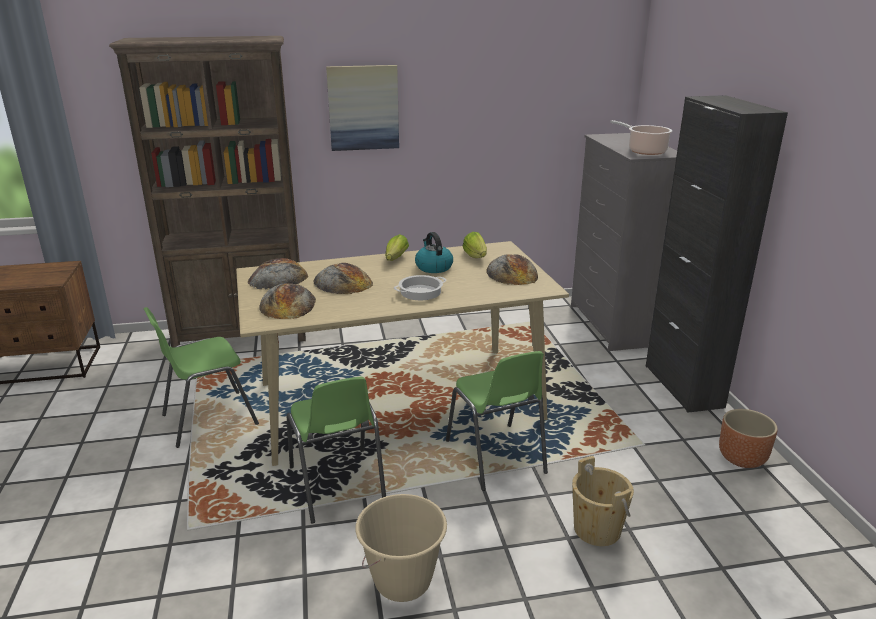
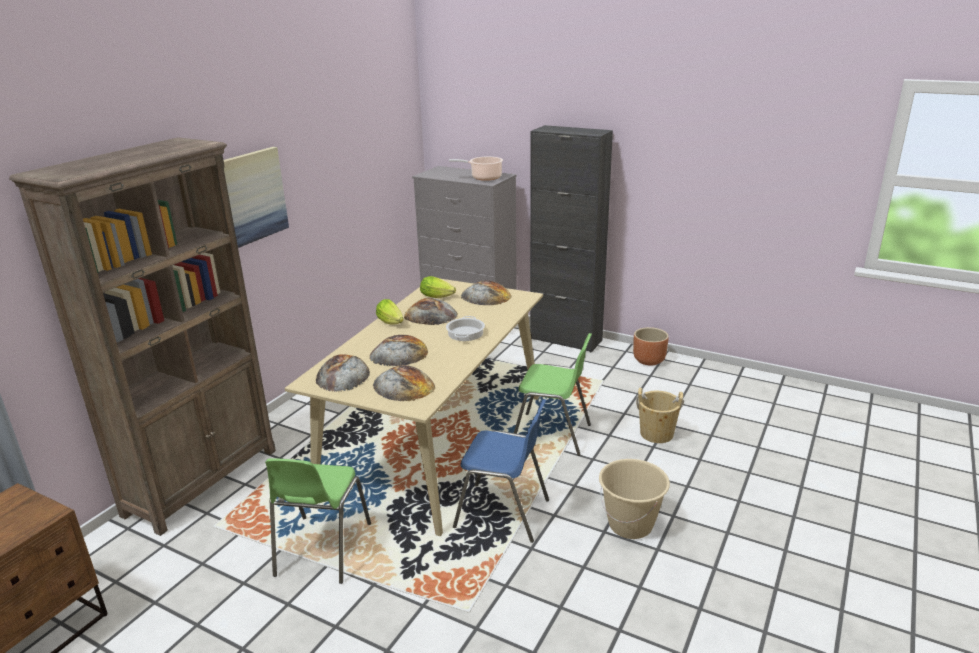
camera: 50 degrees left, 0 degrees up
(337, 486) = (503, 514): green chair -> blue chair
(433, 267) = (430, 315): kettle -> bread

